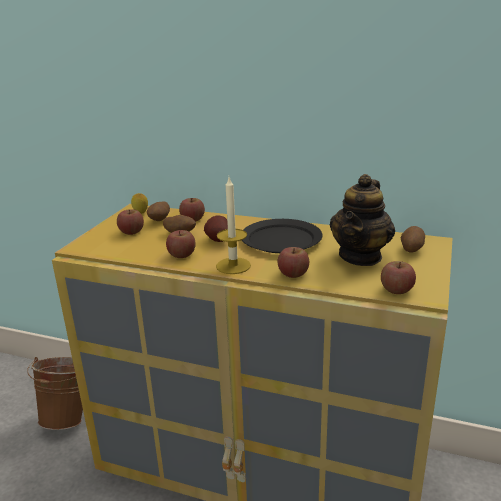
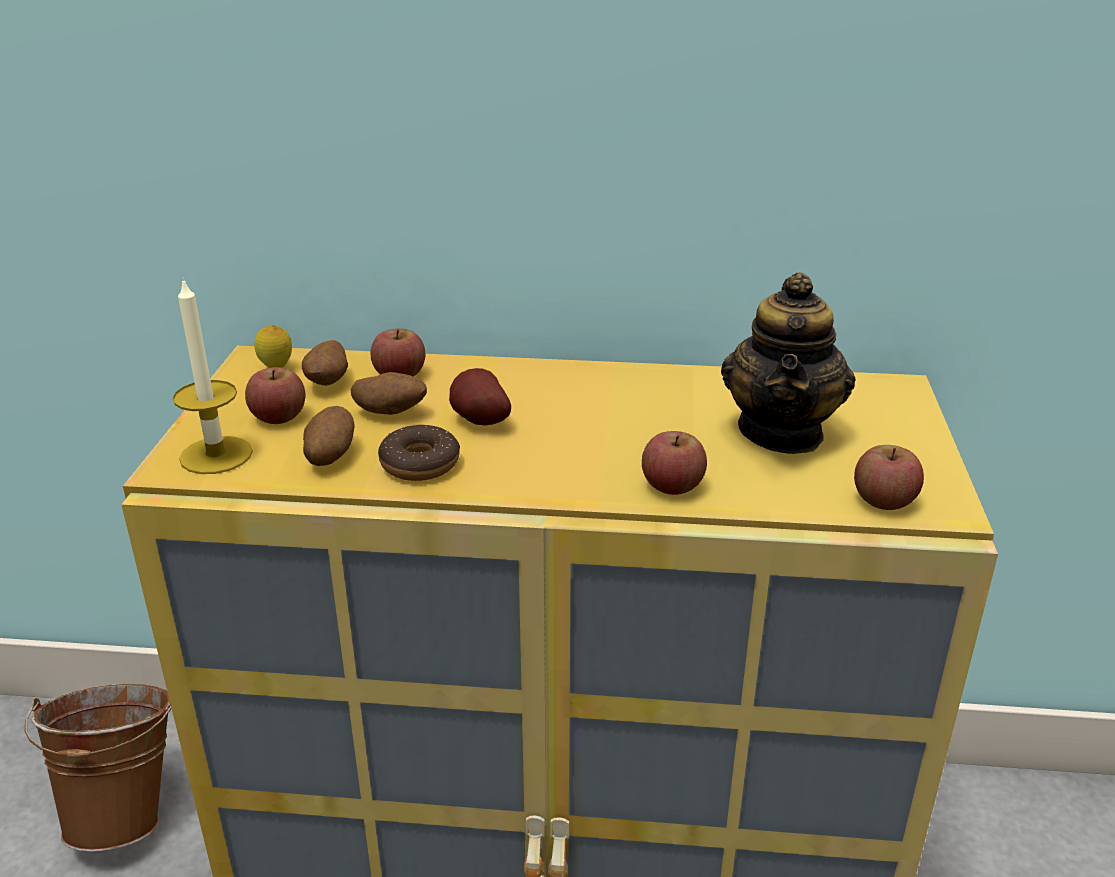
camera: 15 degrees left, 5 degrees up
(181, 255) = (420, 464): apple -> donut
(233, 266) = (542, 479): candle -> candle (216, 455)
(281, 239) = (609, 407): black plate -> none
(411, 249) = (866, 408): potato -> potato (330, 457)

